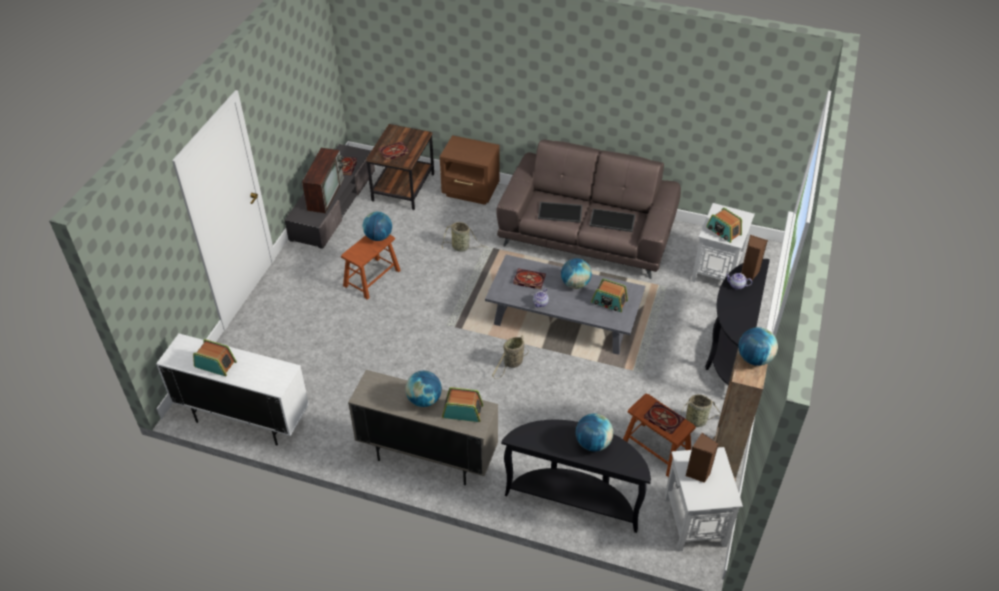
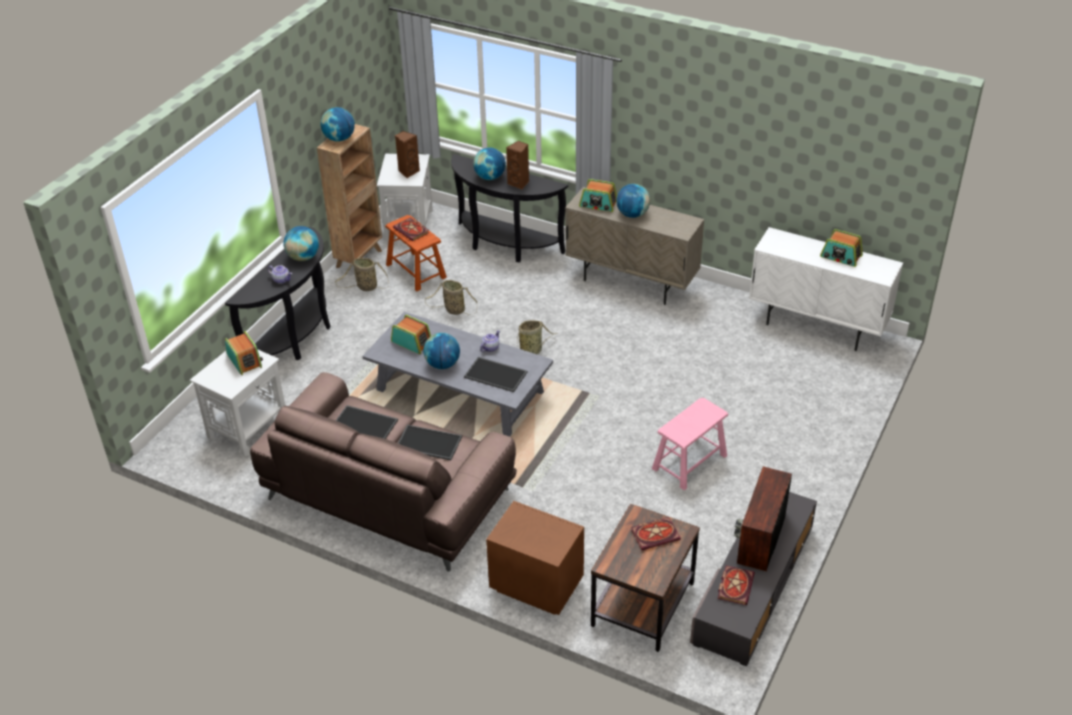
camera: 170 degrees left, 5 degrees down
(372, 278) = (689, 462): brown stool -> pink stool
(378, 237) = (679, 431): globe -> globe (303, 257)
(462, 247) = (565, 492): basket -> basket (453, 310)
(528, 280) = (496, 374): book -> tray
(748, 273) = (259, 290): brown speaker -> brown speaker (519, 183)

